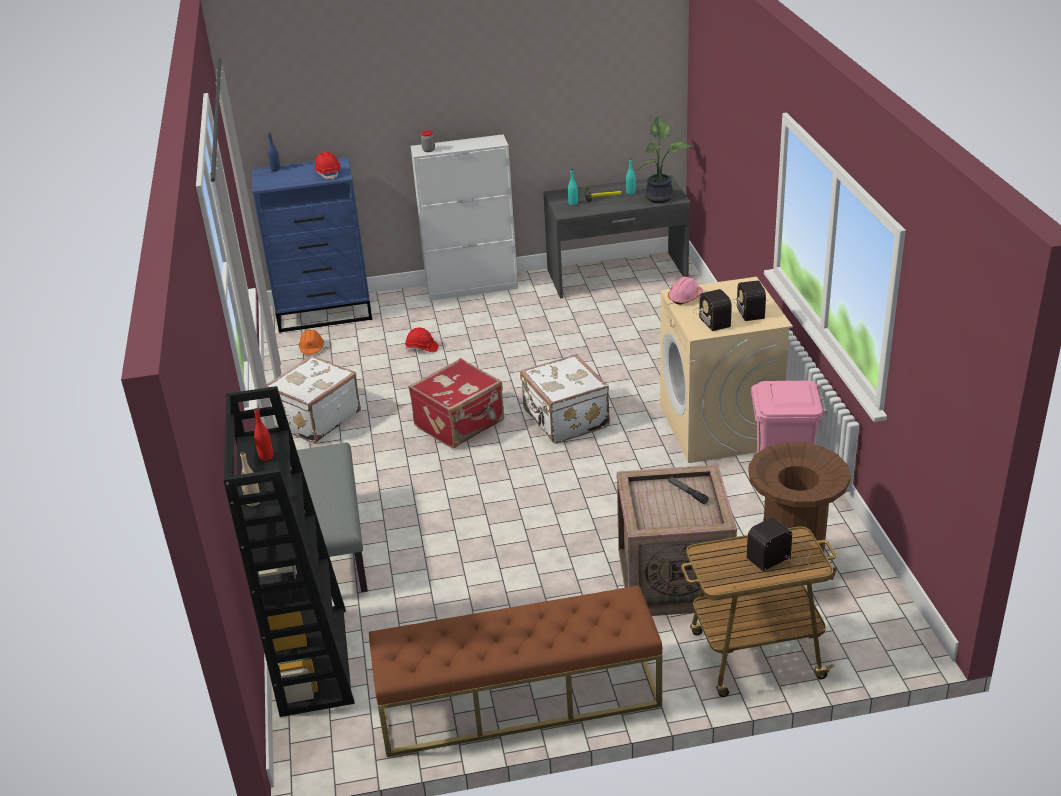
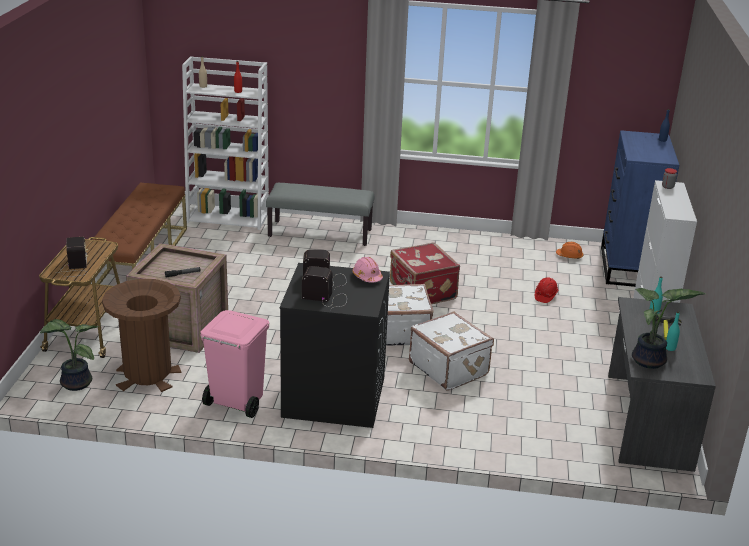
camera: 105 degrees right, 5 degrees down
(312, 659) = (229, 217): black bookcase -> white bookcase
(315, 419) = (466, 245): white suitcase -> white suitcase (449, 368)
(328, 173) = (643, 154): red hard hat -> none
(719, 427) = (333, 397): beige washing machine -> black washing machine
(859, 615) = (74, 383): none -> potted plant

